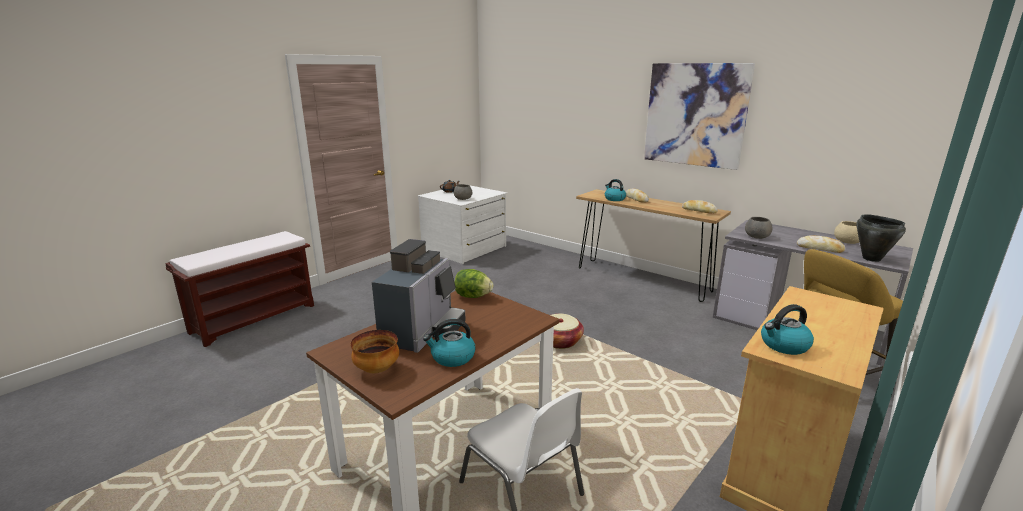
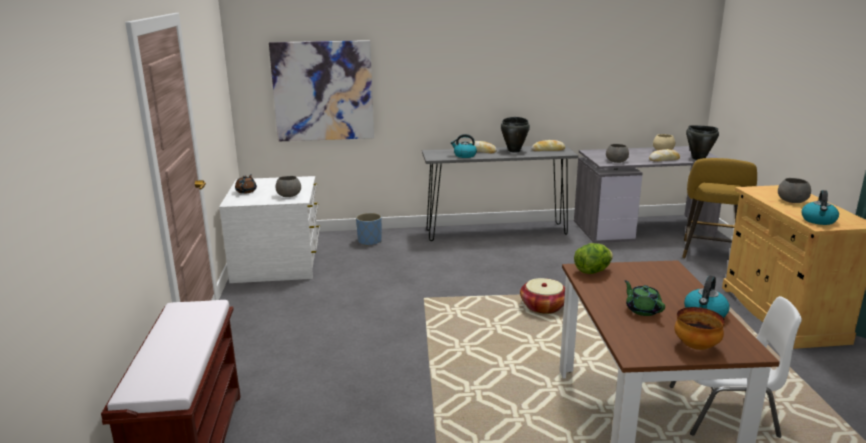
camera: 45 degrees left, 0 degrees up
(423, 332) = (642, 310): coffee machine -> green teapot
(539, 255) = (369, 241): none -> blue planter
(641, 279) = (496, 232): brown console table -> grey console table
(666, 205) = (514, 151): none -> black cooking pot
(695, 115) = (522, 59): picture -> picture (323, 91)
(819, 319) = (793, 201): none -> grey bowl

